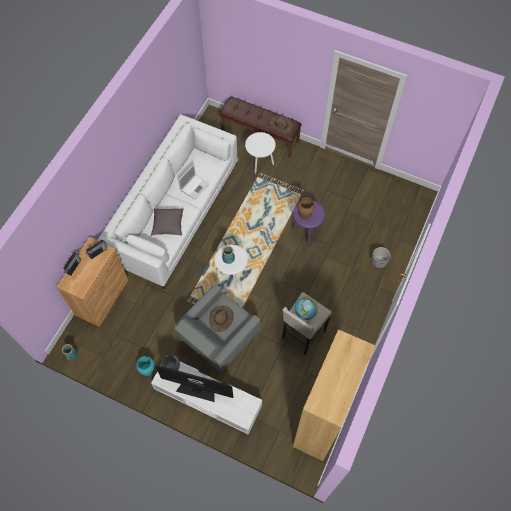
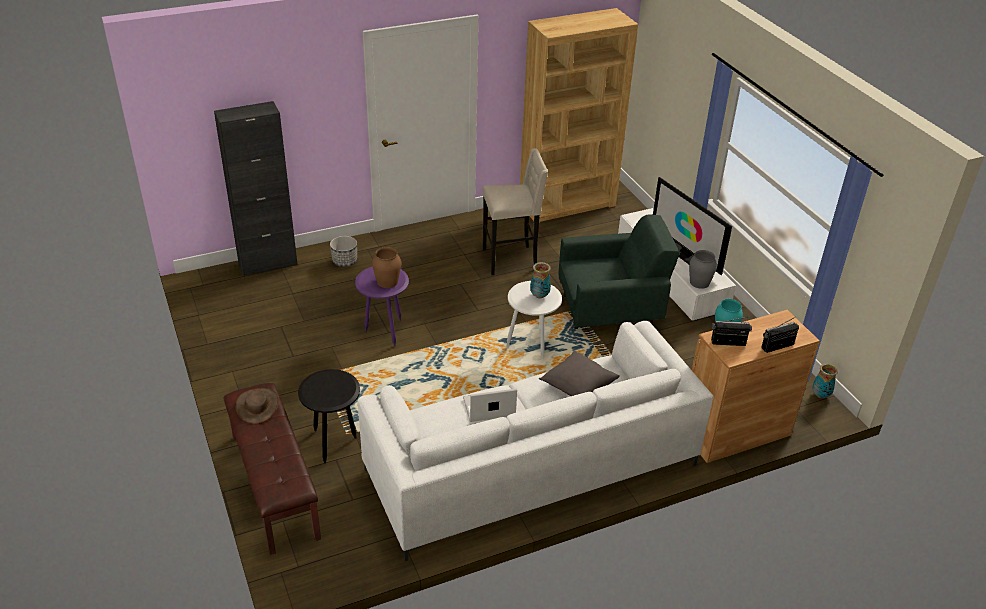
camera: 140 degrees left, 25 degrees down
(217, 338) = (611, 309): grey armchair -> green armchair
(221, 318) = (601, 276): brown hat -> none
(260, 166) = (334, 443): white side table -> black side table
(305, 312) = (513, 195): globe -> none
(409, 229) = (268, 264): none -> black cabinet

